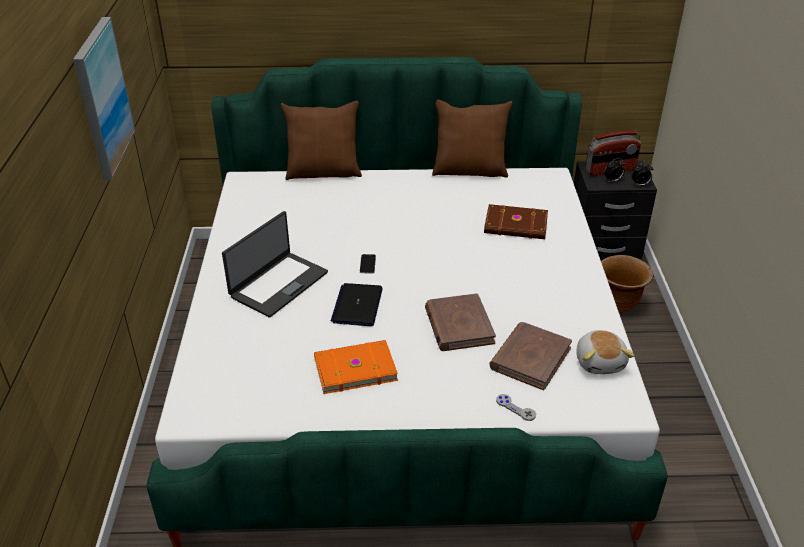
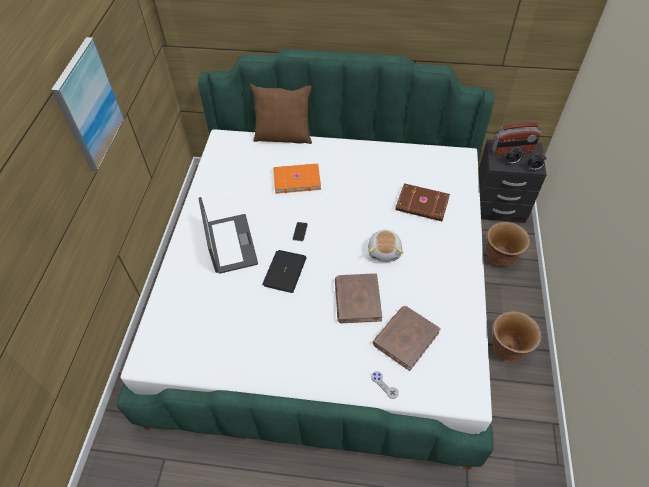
camera: 10 degrees right, 15 degrees up
(278, 284) = (230, 244): laptop -> laptop turned 60 degrees counterclockwise
(354, 368) = (271, 331): orange book -> orange book (296, 179)
(470, 170) = (397, 144): brown pillow -> none
(600, 362) = (459, 349): plush toy -> plush toy (385, 251)
(652, 399) = (507, 348): none -> brown planter

